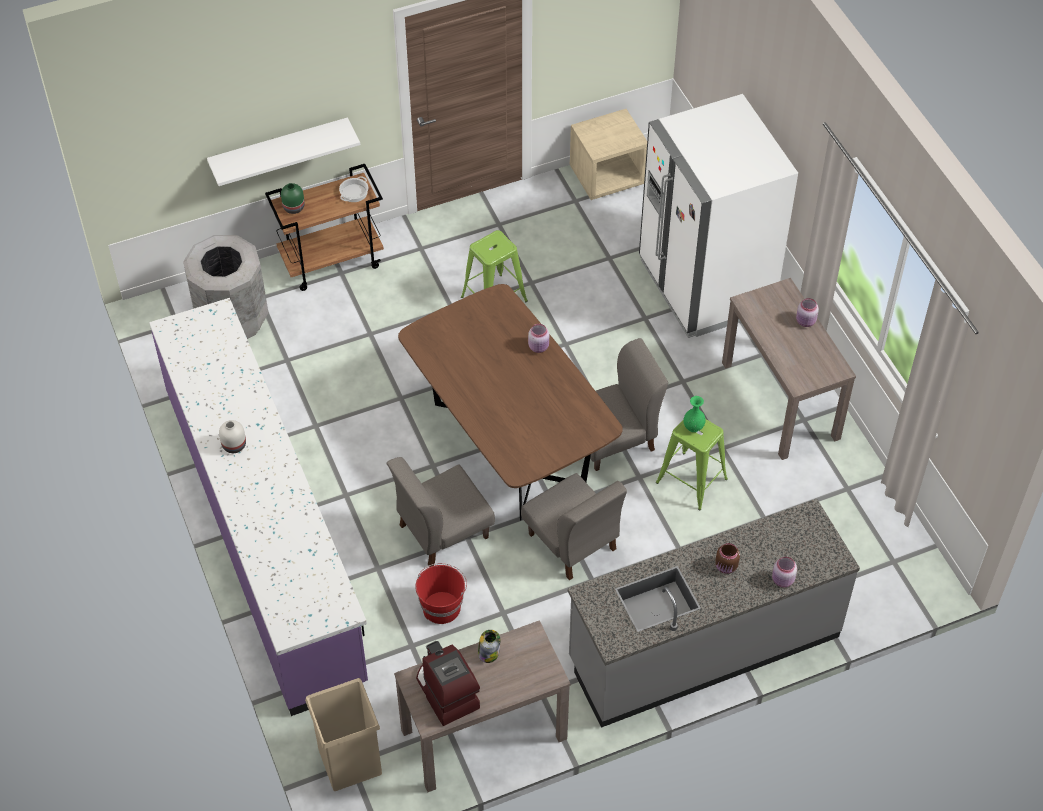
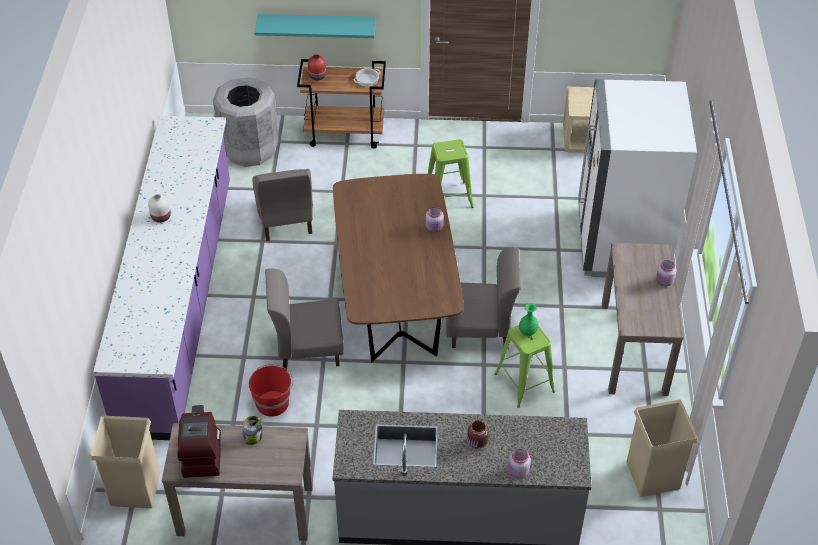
camera: 25 degrees right, 5 degrees down
(279, 148) = (317, 25): white shelf -> turquoise shelf
(293, 208) = (317, 76): green vase -> red vase
(572, 542) = (401, 393): grey chair -> grey chair (285, 219)
(868, 528) = (652, 475): none -> beige trash can

